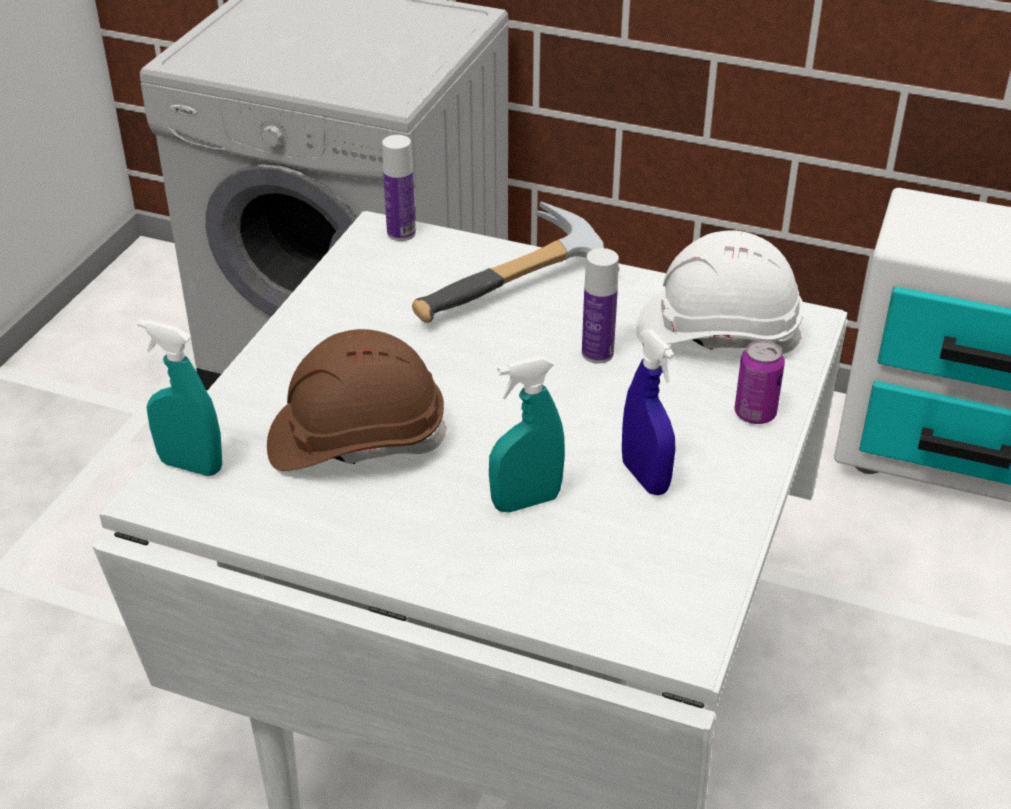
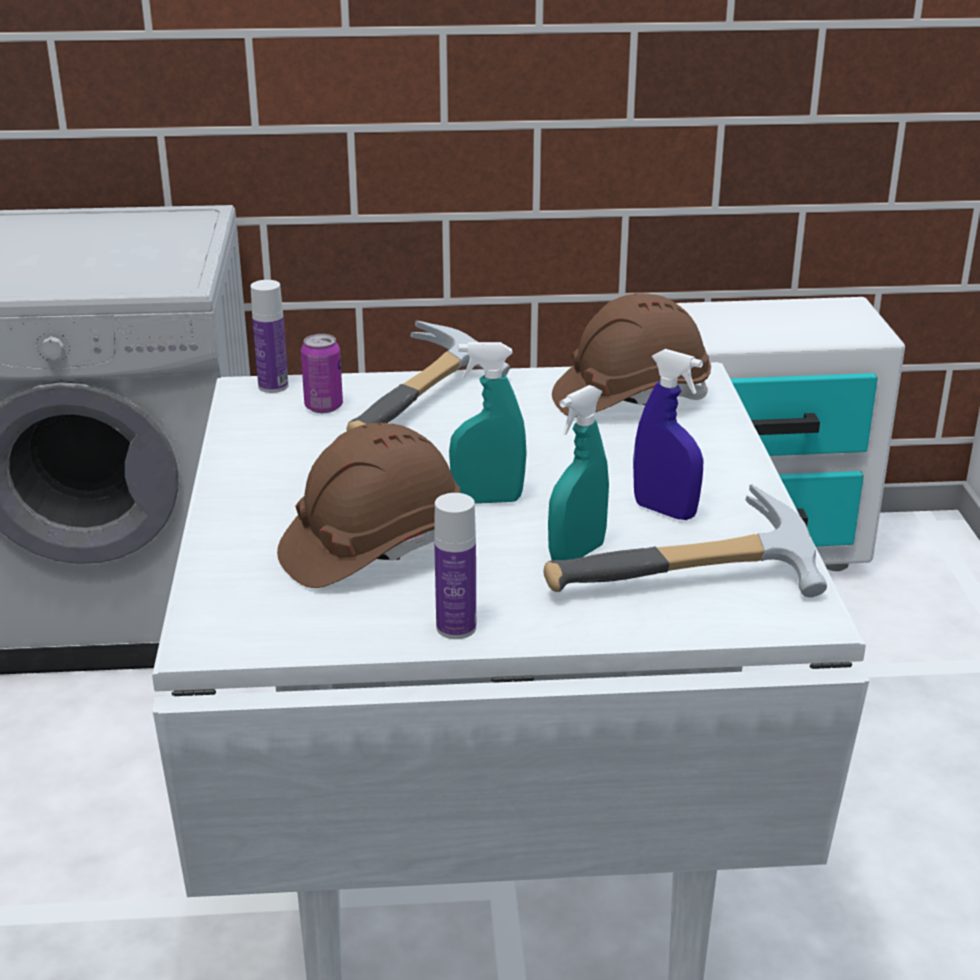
camera: 25 degrees left, 10 degrees down
(191, 465) = (220, 609): turquoise spray bottle -> turquoise spray bottle (487, 500)
(597, 353) = (540, 434): bottle -> bottle (456, 627)
(603, 574) = (693, 587): none -> hammer
(717, 332) = (630, 398): white hard hat -> brown hard hat
(755, 414) = (714, 446): can -> can (323, 407)

